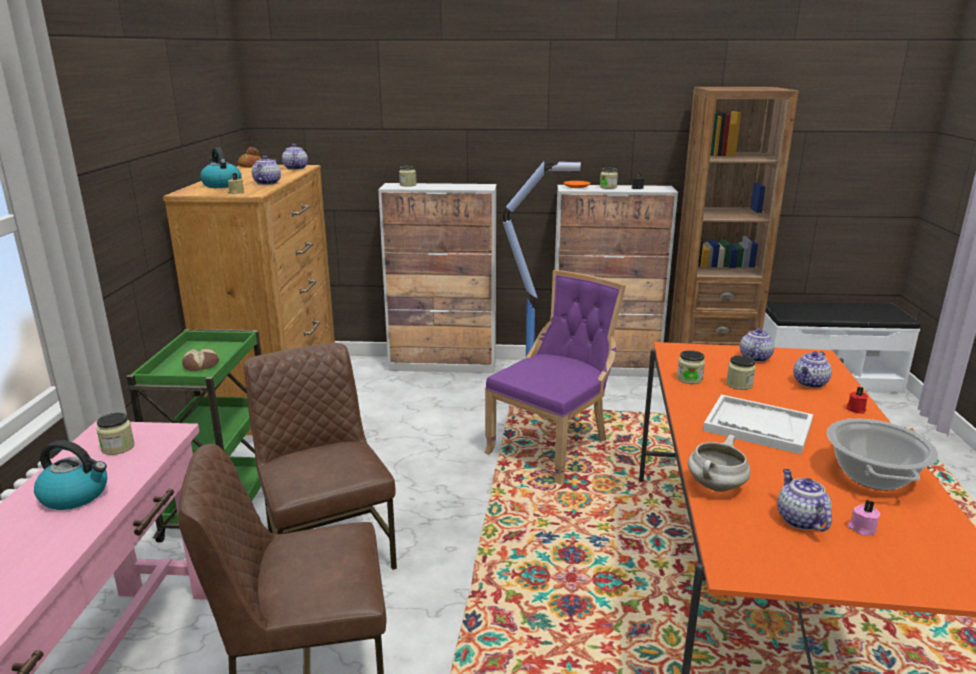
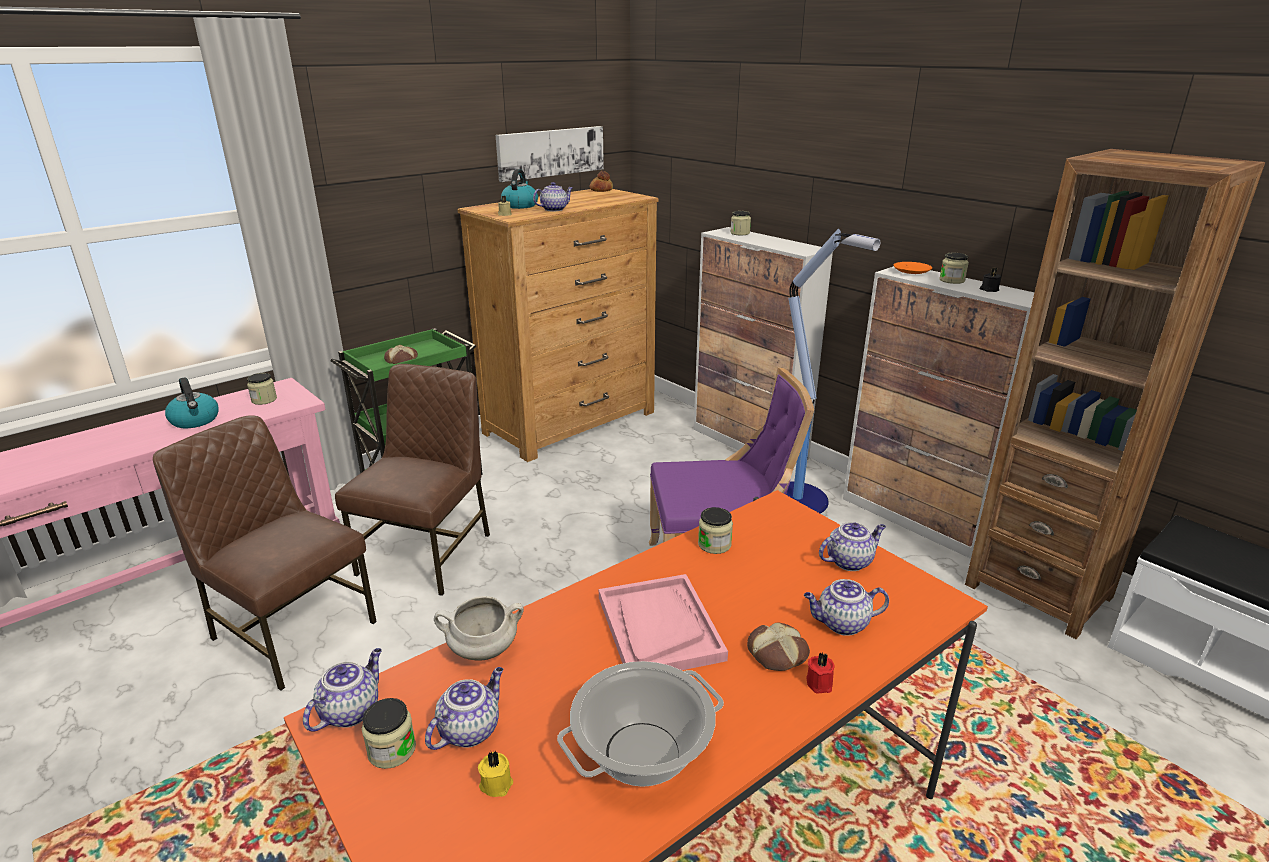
camera: 45 degrees right, 5 degrees up
(206, 132) = (550, 152): none -> picture
(295, 168) = (624, 198): teapot -> teapot (350, 710)
(739, 384) = (752, 578): jar -> jar (392, 750)
(757, 426) = (659, 628): white tray -> pink tray
(819, 408) = (777, 654): none -> bread
(861, 528) = (496, 783): pink candle -> yellow candle

